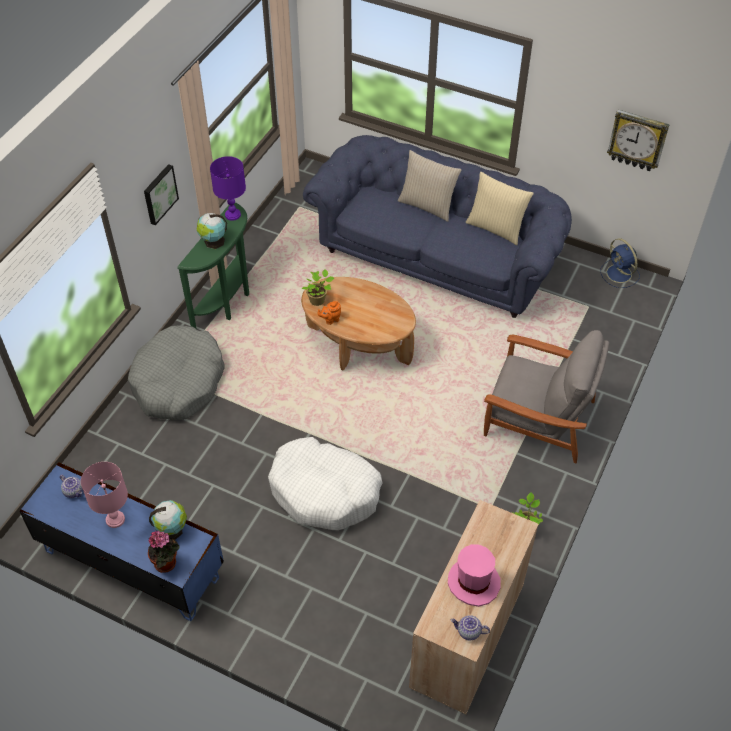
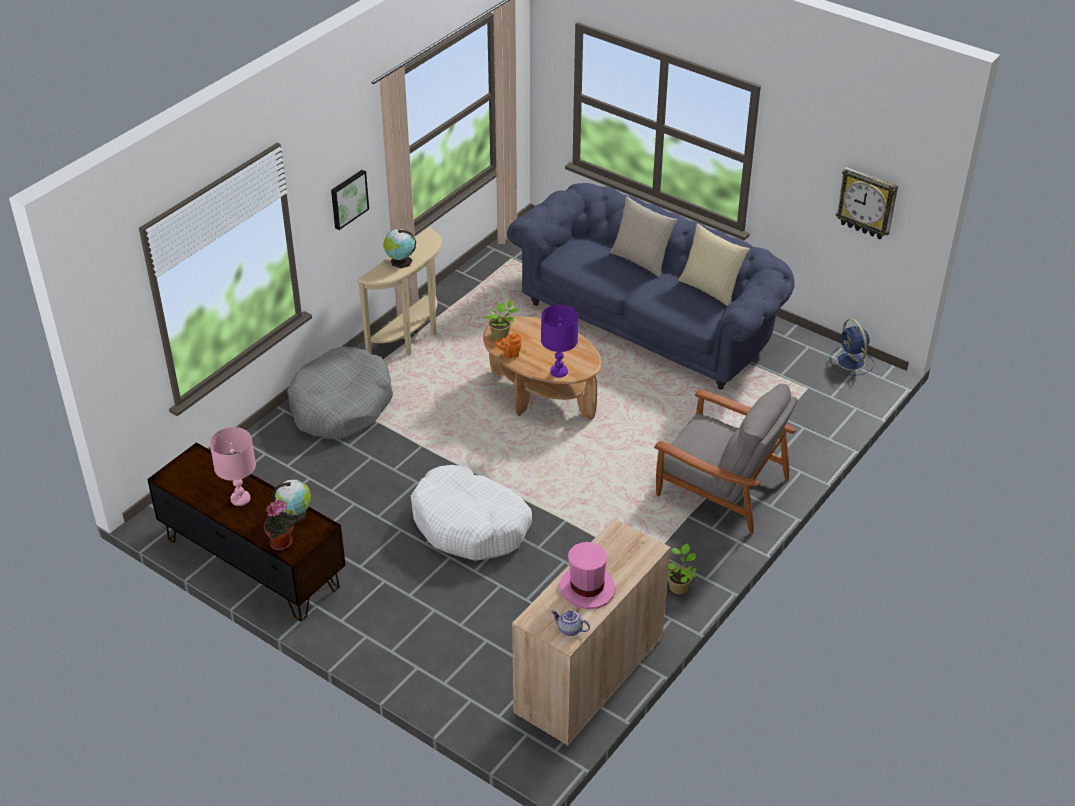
camera: 10 degrees right, 10 degrees down
(74, 491) = (205, 469): teapot -> none
(132, 563) = (253, 562): blue tv stand -> brown tv stand
(227, 302) = (411, 339): green console table -> beige console table
(232, 215) = (426, 240): purple table lamp -> purple table lamp (558, 372)

